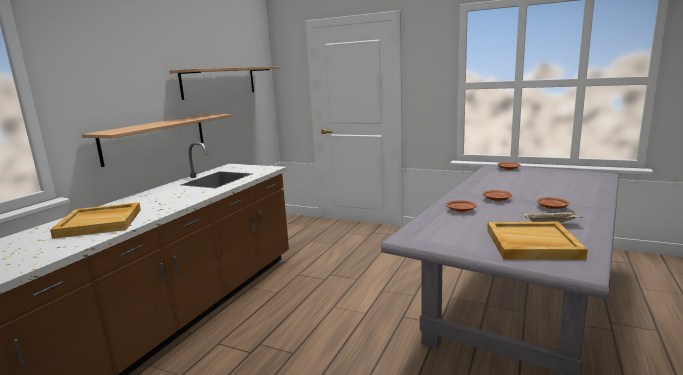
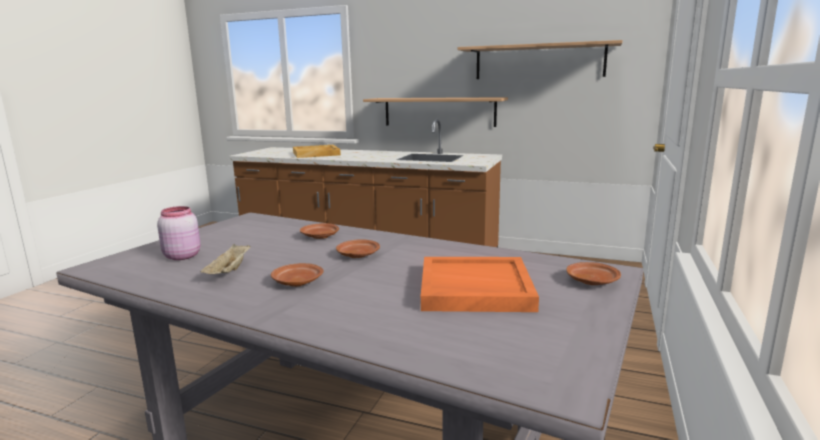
camera: 85 degrees right, 0 degrees up
(531, 181) = (474, 288): none -> orange tray
(531, 244) = (182, 256): beige tray -> pink jar

